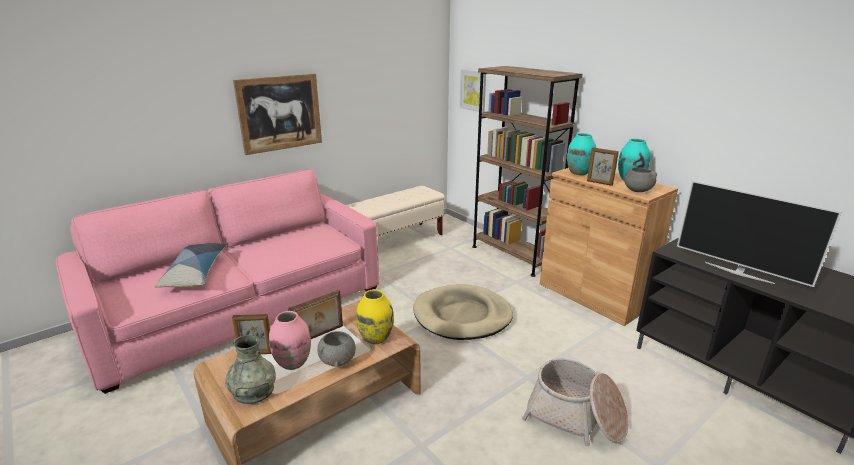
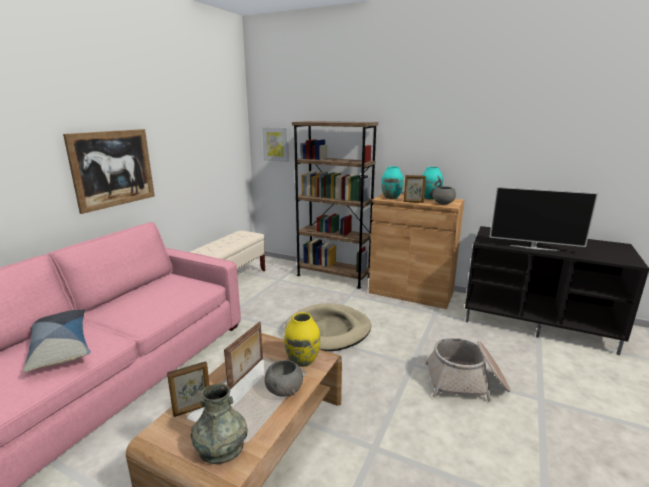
camera: 25 degrees left, 5 degrees down
(293, 363) = (241, 406): pink vase -> none

